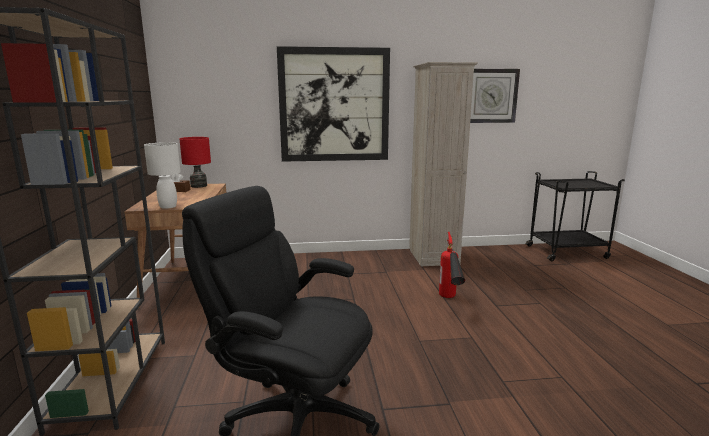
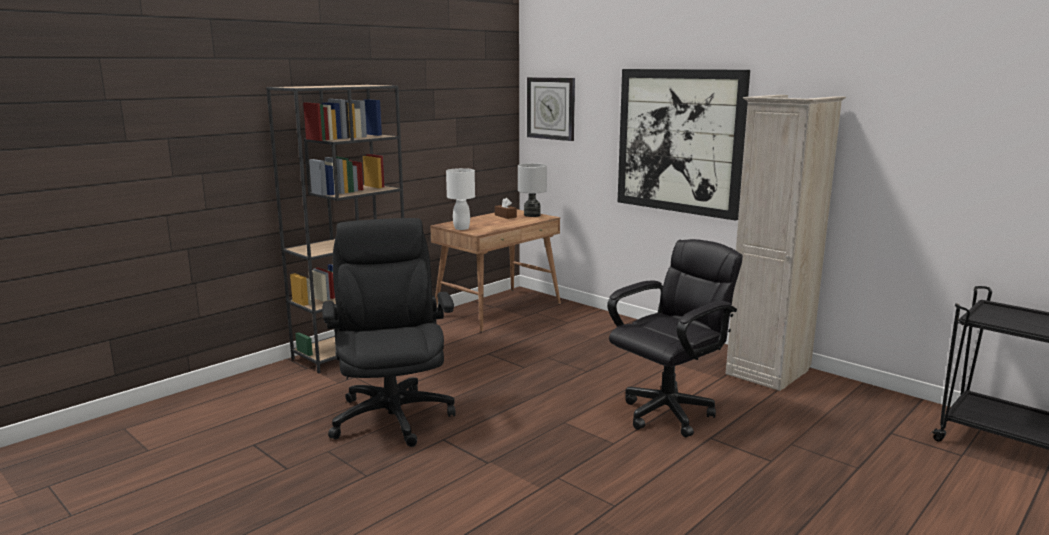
camera: 50 degrees right, 0 degrees up
(199, 186) = (532, 215): red table lamp -> grey table lamp
(450, 301) = (670, 412): fire extinguisher -> black office chair
(491, 96) = (904, 145): wall clock -> wall clock (551, 108)

